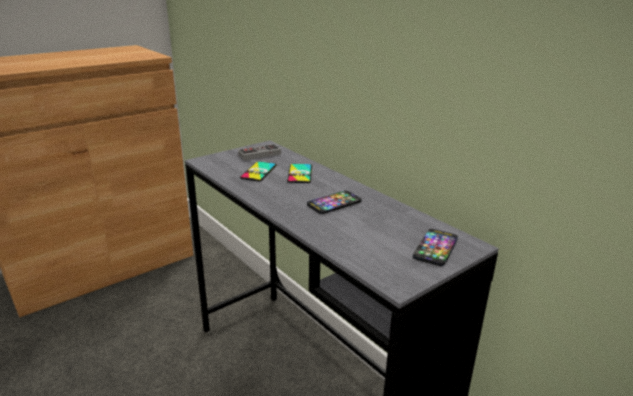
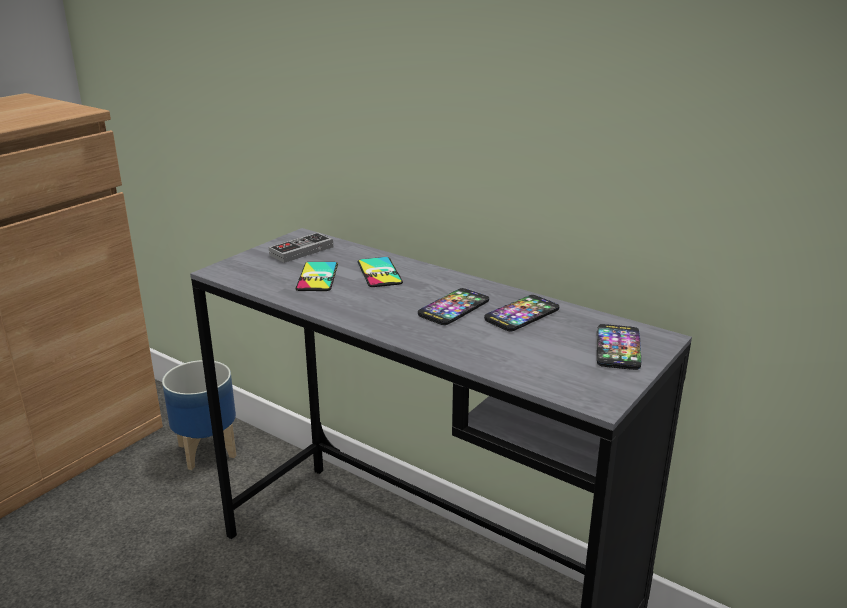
camera: 15 degrees left, 0 degrees up
(213, 274) = (208, 450): none -> planter
(379, 214) = (522, 314): none -> phone

